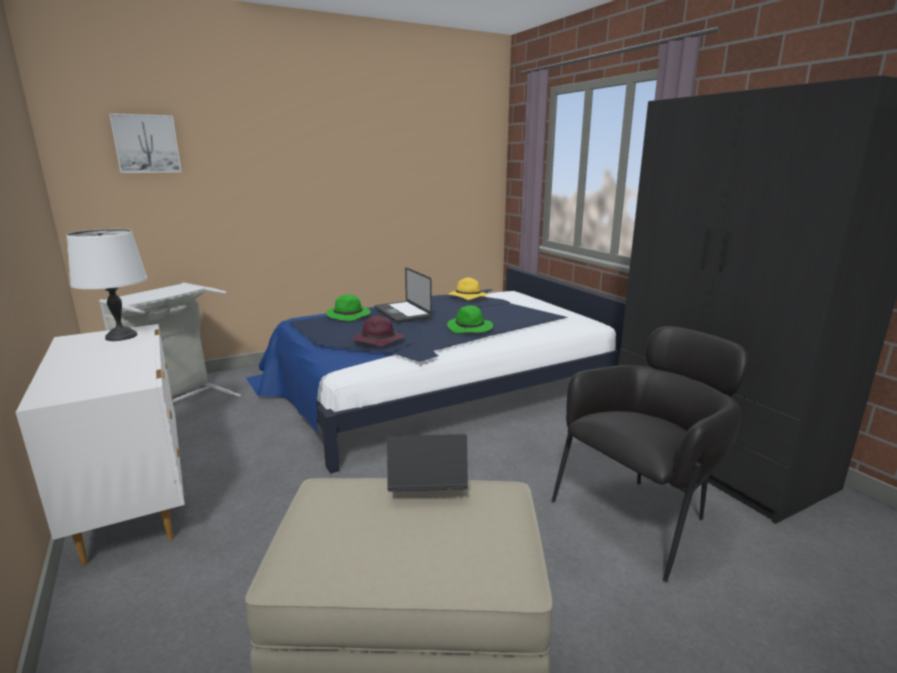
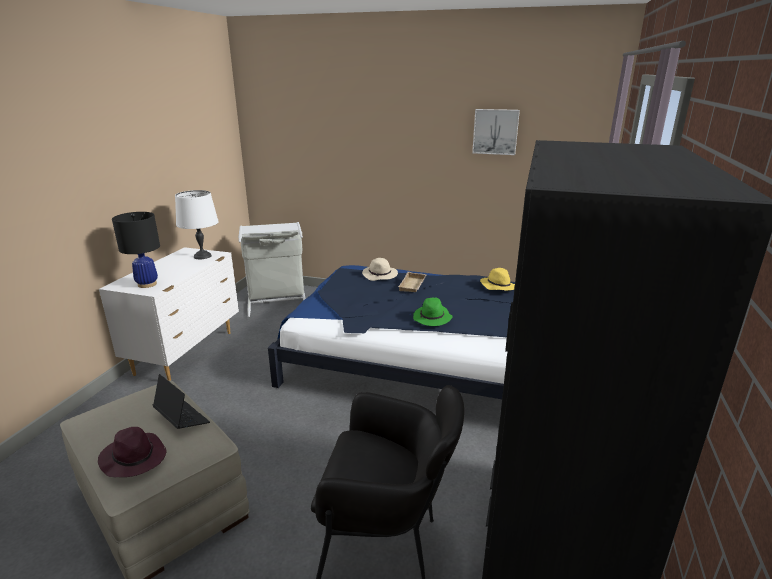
camera: 45 degrees right, 5 degrees up
(108, 380) = (147, 284): none -> black table lamp
(146, 144) = (292, 123): picture -> picture (495, 131)
(349, 315) = (380, 275): green hat -> beige hat
(377, 340) = (351, 304): purple hat -> purple hat (133, 458)
(402, 313) = (413, 285): laptop -> beige tray

